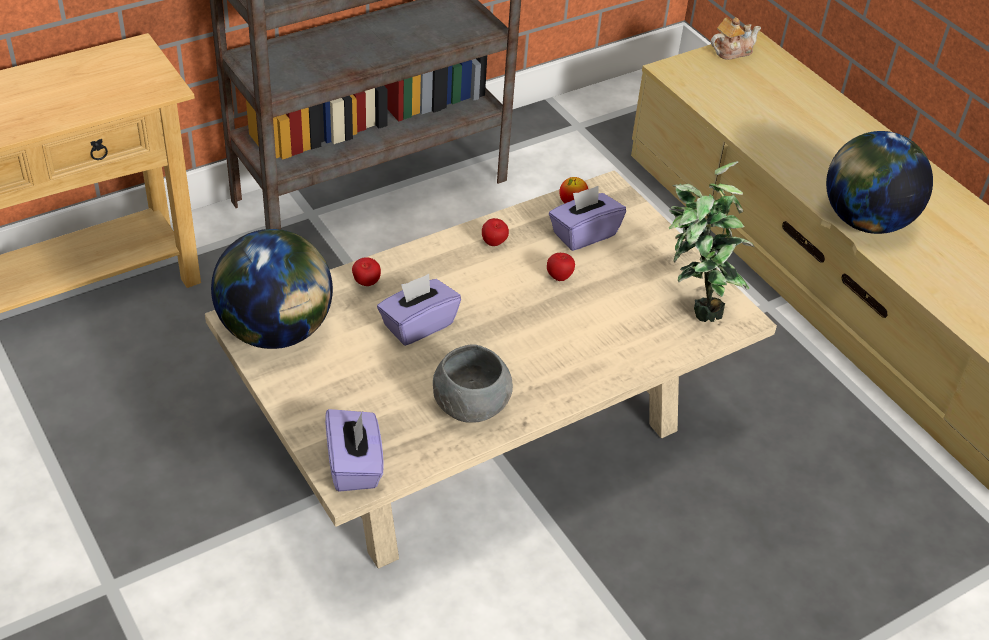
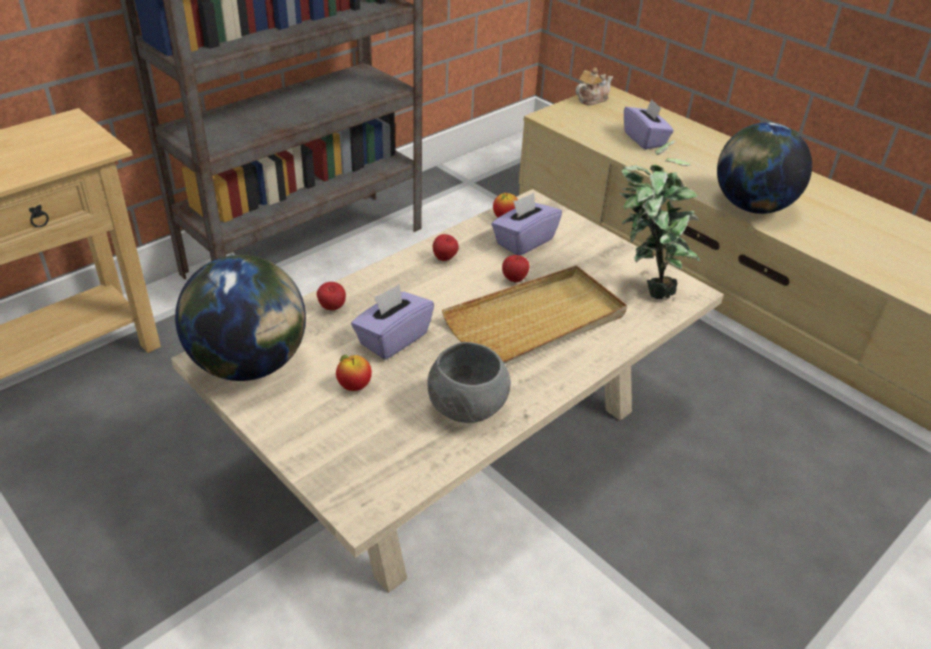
camera: 10 degrees left, 5 degrees down
(355, 465) = (363, 487): purple tissue box -> purple tissue box (645, 139)
(369, 368) = (354, 386): none -> apple
(567, 327) = (537, 321): none -> beige tray

